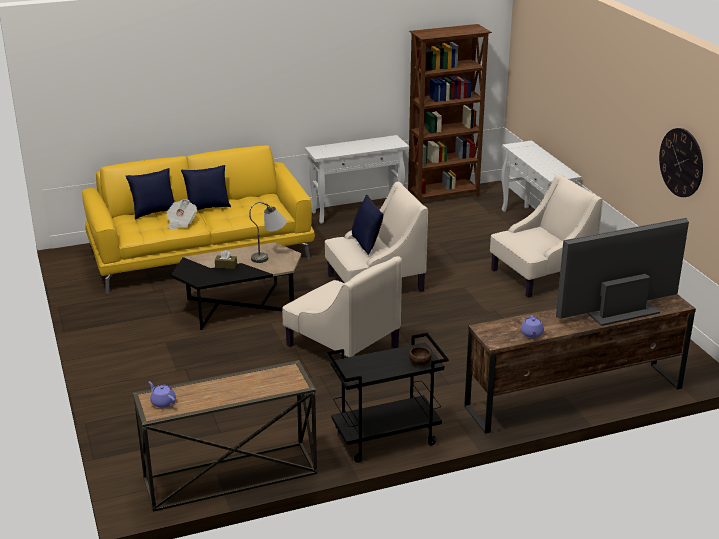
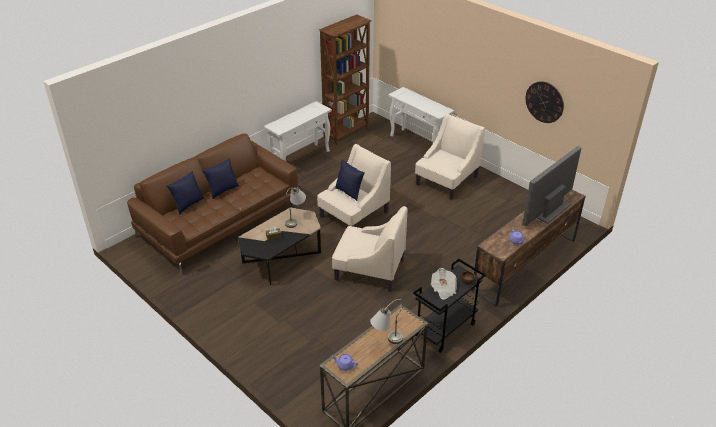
camera: 25 degrees left, 10 degrees up
(181, 223) = (215, 209): newspaper -> newspaper (443, 289)
(201, 252) = (220, 221): yellow sofa -> brown sofa
(239, 392) = (385, 341): none -> grey table lamp

